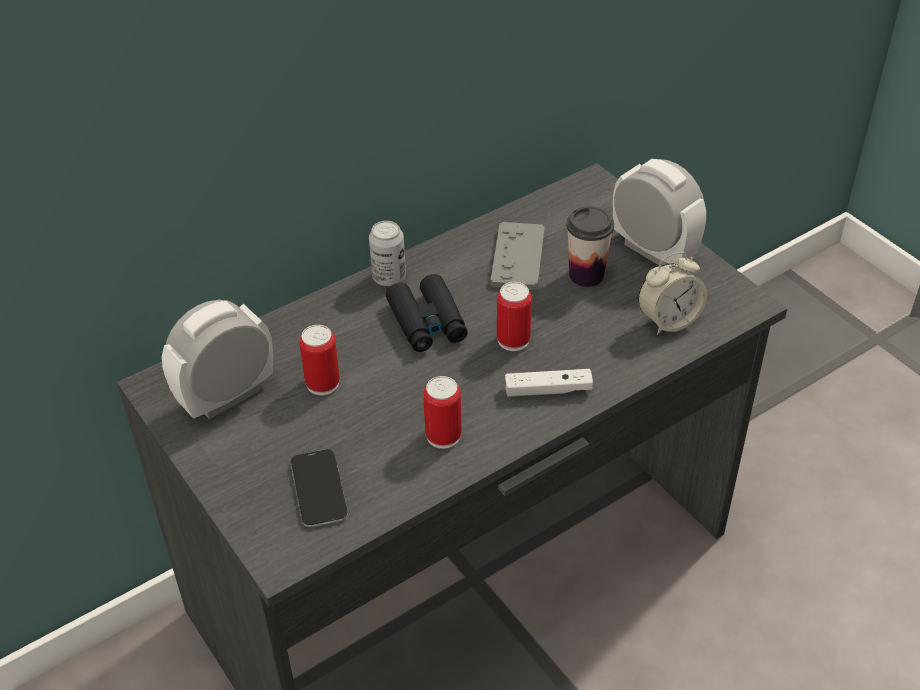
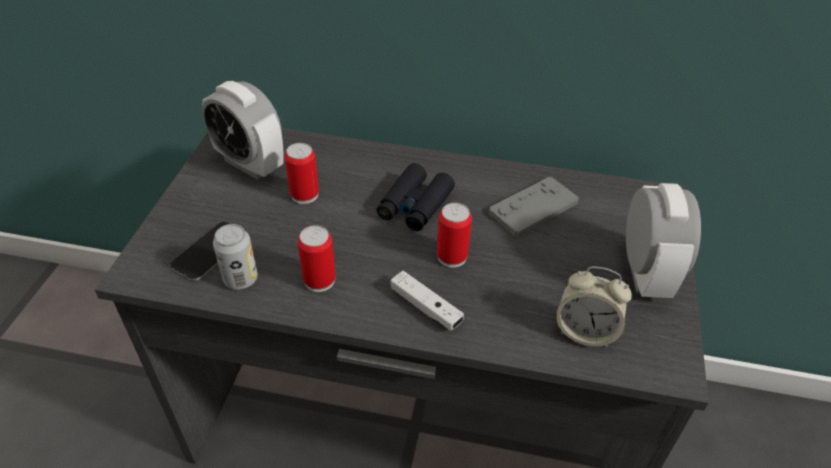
camera: 45 degrees right, 0 degrees up
(227, 396) = (249, 164): alarm clock -> alarm clock turned 150 degrees counterclockwise
(389, 277) = (432, 163): can -> can (240, 279)
(586, 275) = (566, 253): cup -> none

